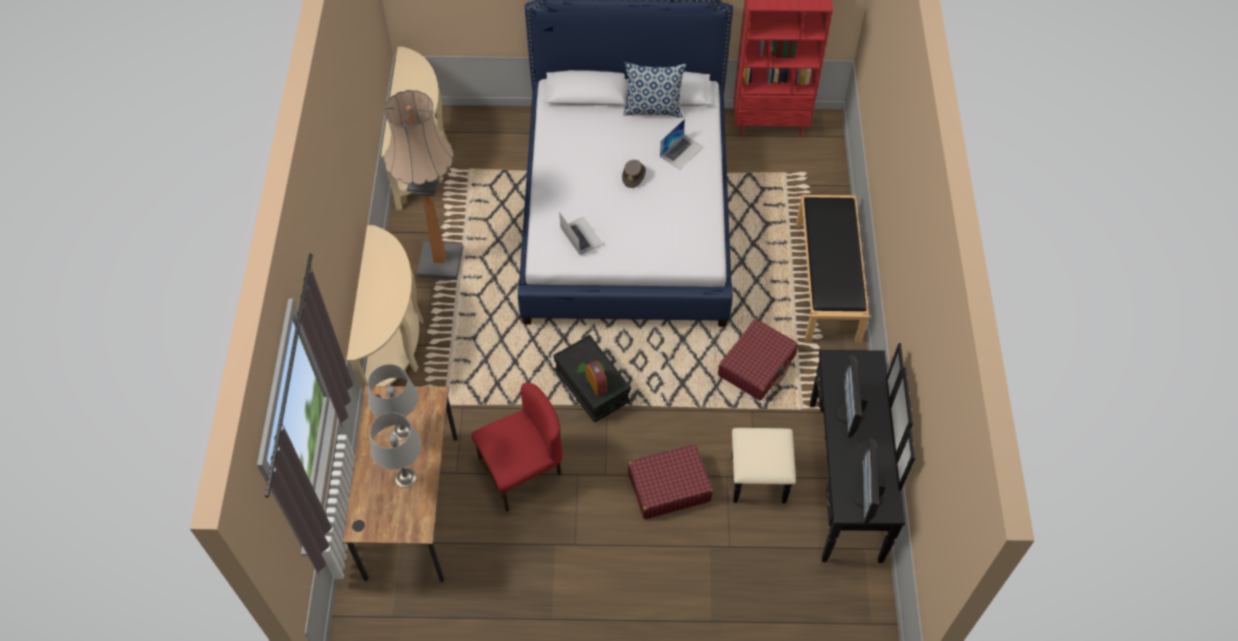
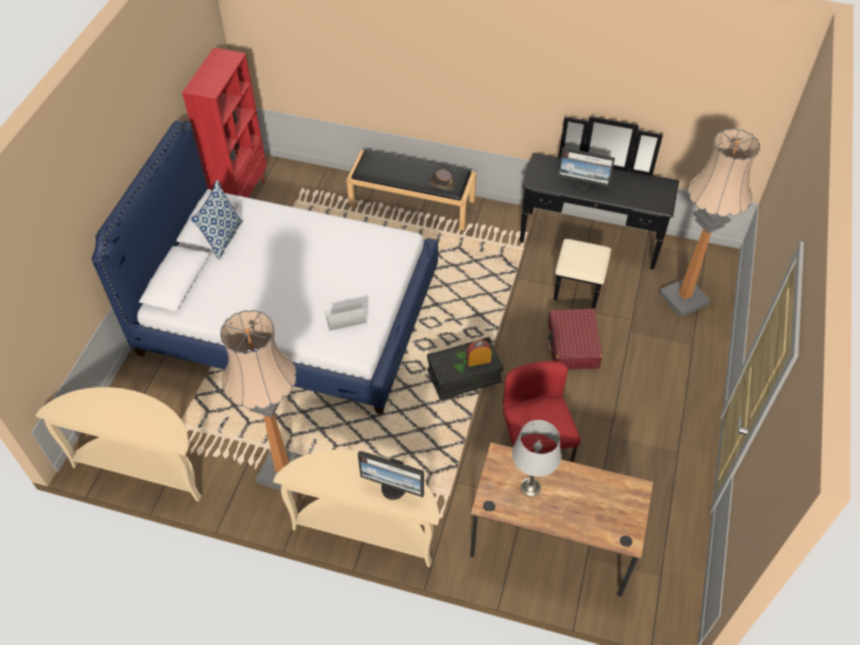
camera: 75 degrees left, 5 degrees down
(406, 477) = (581, 492): grey table lamp -> none
(634, 176) = (293, 267): brown hat -> brown hat (441, 184)
(681, 151) = (281, 230): laptop -> none
(757, 365) = (476, 264): red suitcase -> none
(785, 604) = (683, 298): none -> floor lamp
(866, 497) = (655, 193): monitor -> monitor (394, 487)

